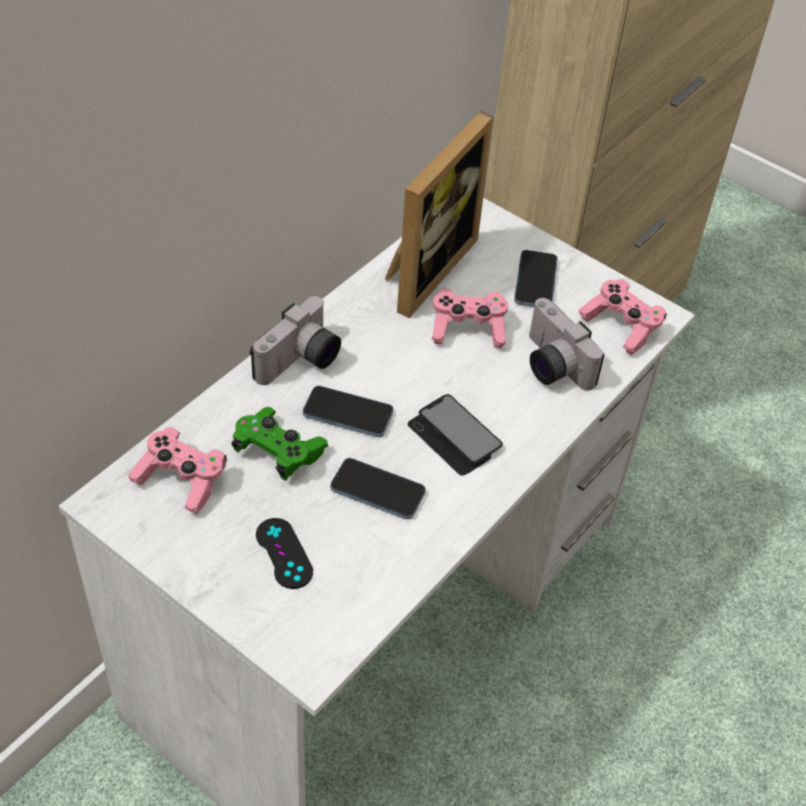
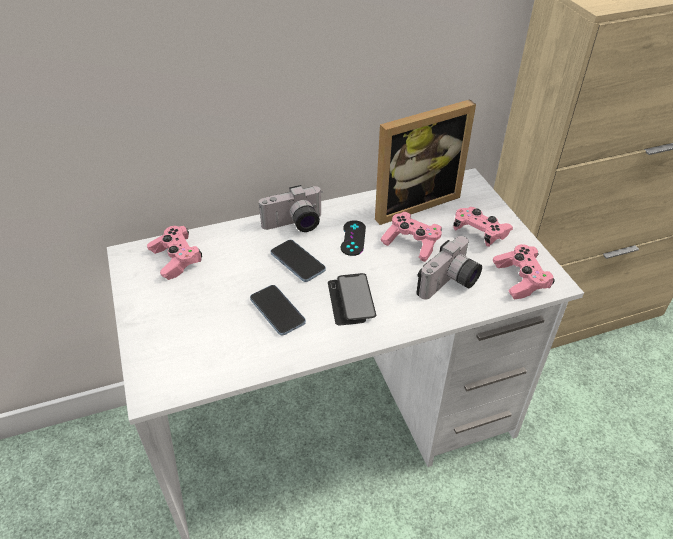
camera: 35 degrees right, 5 degrees down
(278, 452) = (240, 266): green game controller -> none
(284, 553) = (193, 322): black game controller -> black game controller (353, 238)
(535, 281) = (479, 233): phone -> pink game controller
(550, 365) = (450, 284): camera -> camera turned 135 degrees counterclockwise

